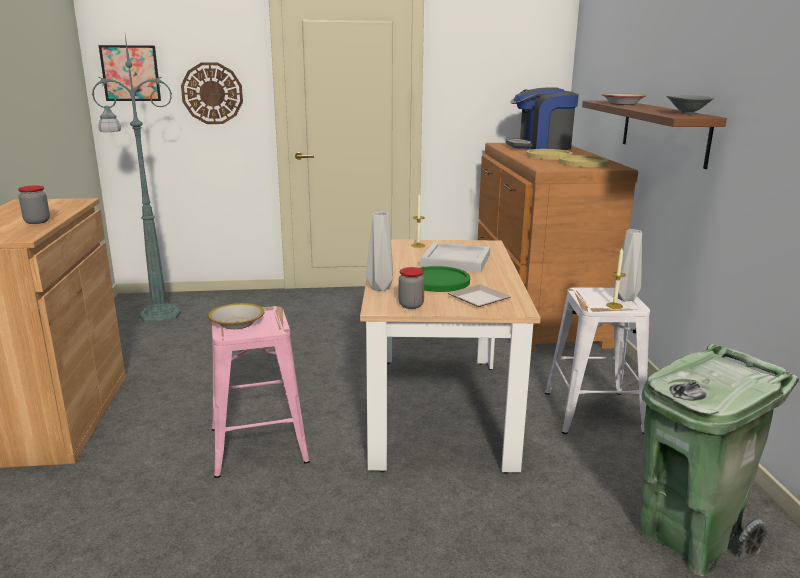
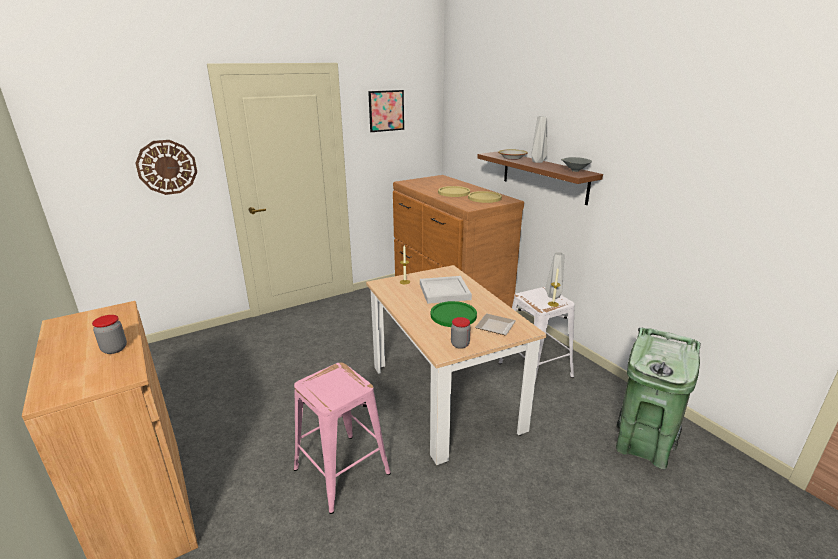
camera: 25 degrees left, 5 degrees up
(130, 73) = (80, 157): picture -> picture (386, 111)
(157, 315) = (156, 371): green floor lamp -> none
(237, 323) = (326, 390): bowl -> none
(381, 288) = (423, 332): grey vase -> grey vase (538, 161)
(540, 147) = (436, 183): coffee machine -> none

